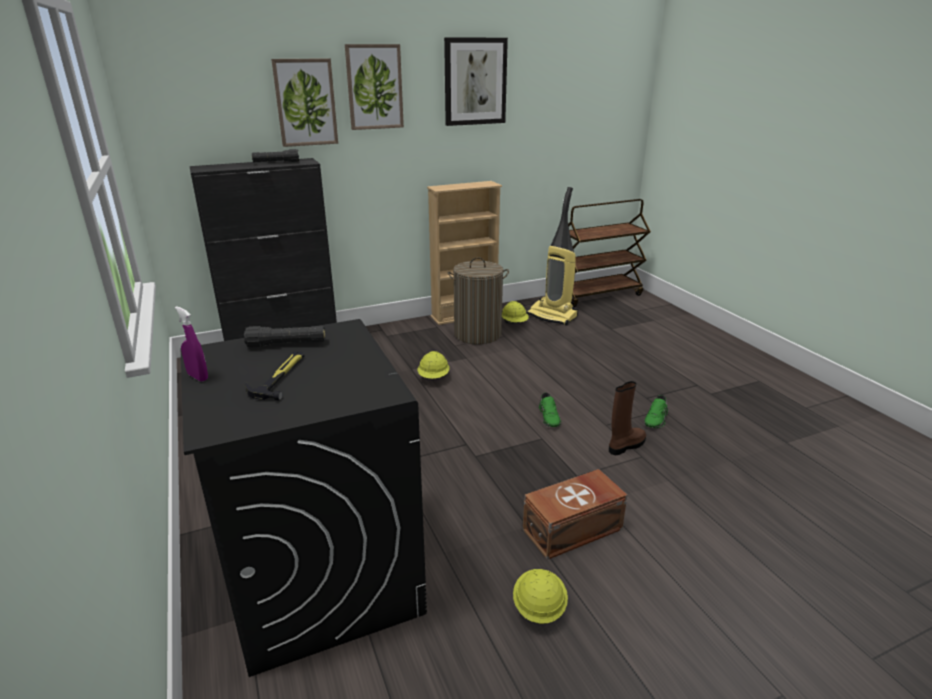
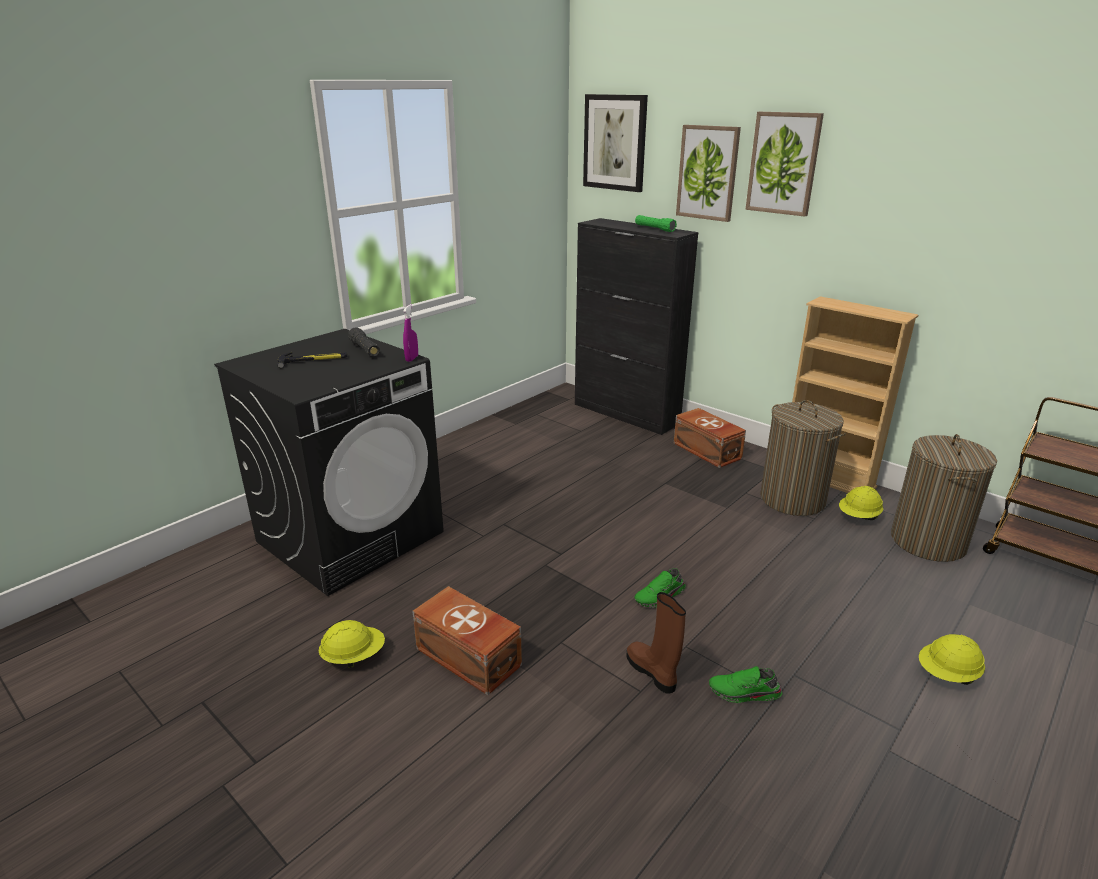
camera: 65 degrees right, 0 degrees up
(198, 377) = (304, 342): purple spray bottle -> purple spray bottle (412, 358)
(276, 162) = (654, 229): black flashlight -> green flashlight
(386, 339) = (707, 451): none -> brown storage box
(434, 378) = (662, 500): yellow hard hat -> yellow hard hat (947, 675)
(475, 82) = (926, 170): picture -> picture (615, 142)
(553, 316) = (928, 541): vacuum cleaner -> laundry basket
(625, 446) = (652, 672): brown boot -> brown boot turned 150 degrees counterclockwise

